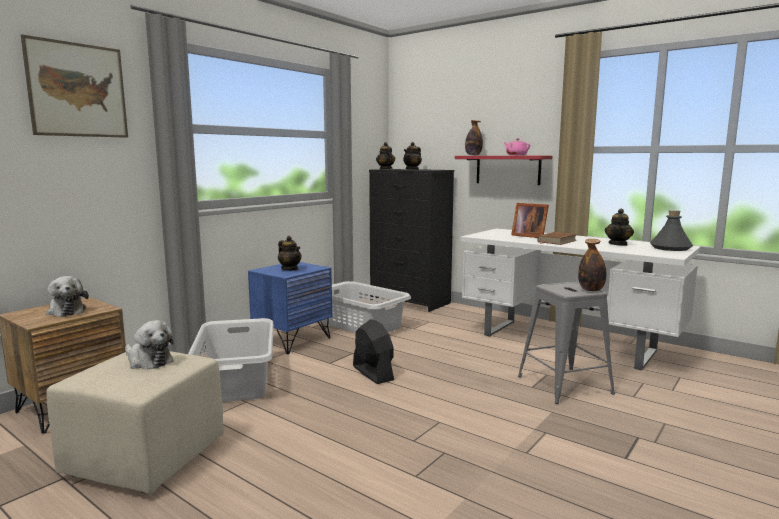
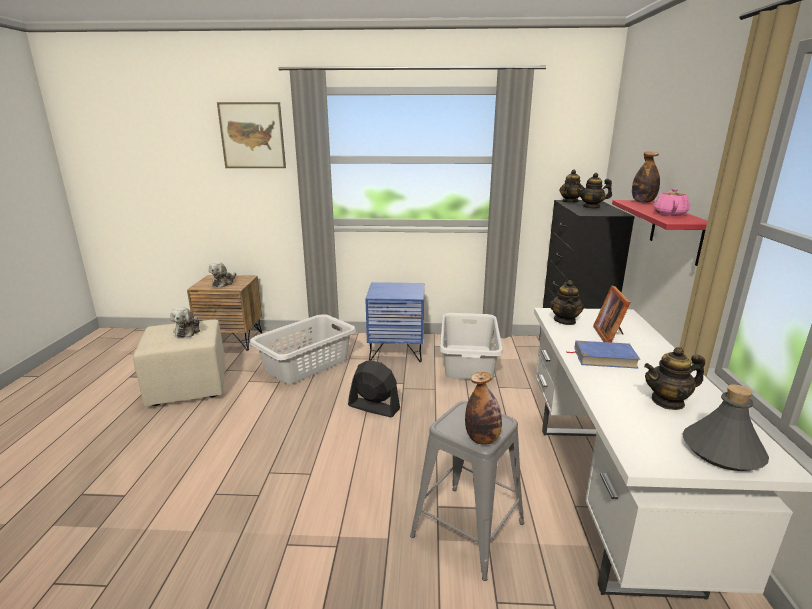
camera: 55 degrees right, 10 degrees up
(290, 269) = (394, 290): teapot -> teapot (565, 321)
(372, 373) = (373, 407): black fan -> black fan turned 90 degrees counterclockwise
(556, 241) = (604, 358): brown book -> blue book

